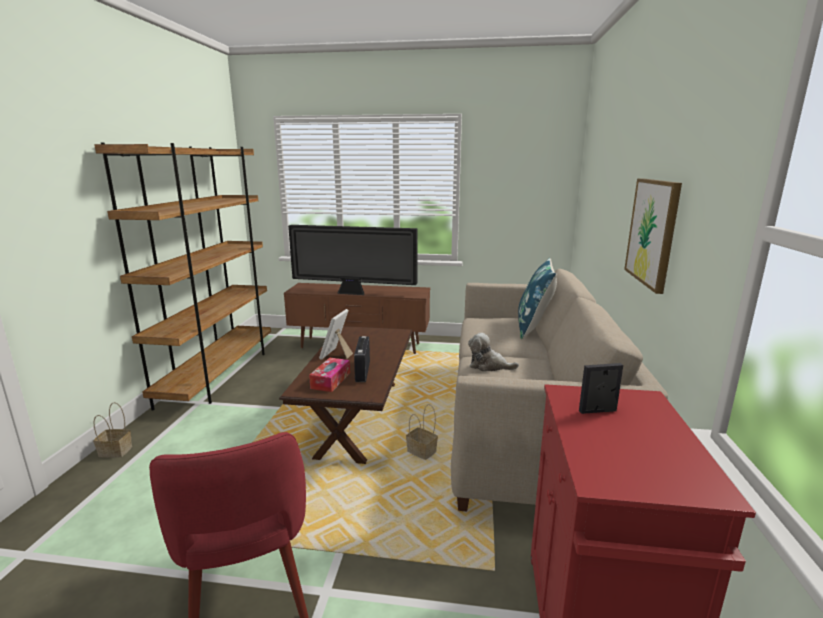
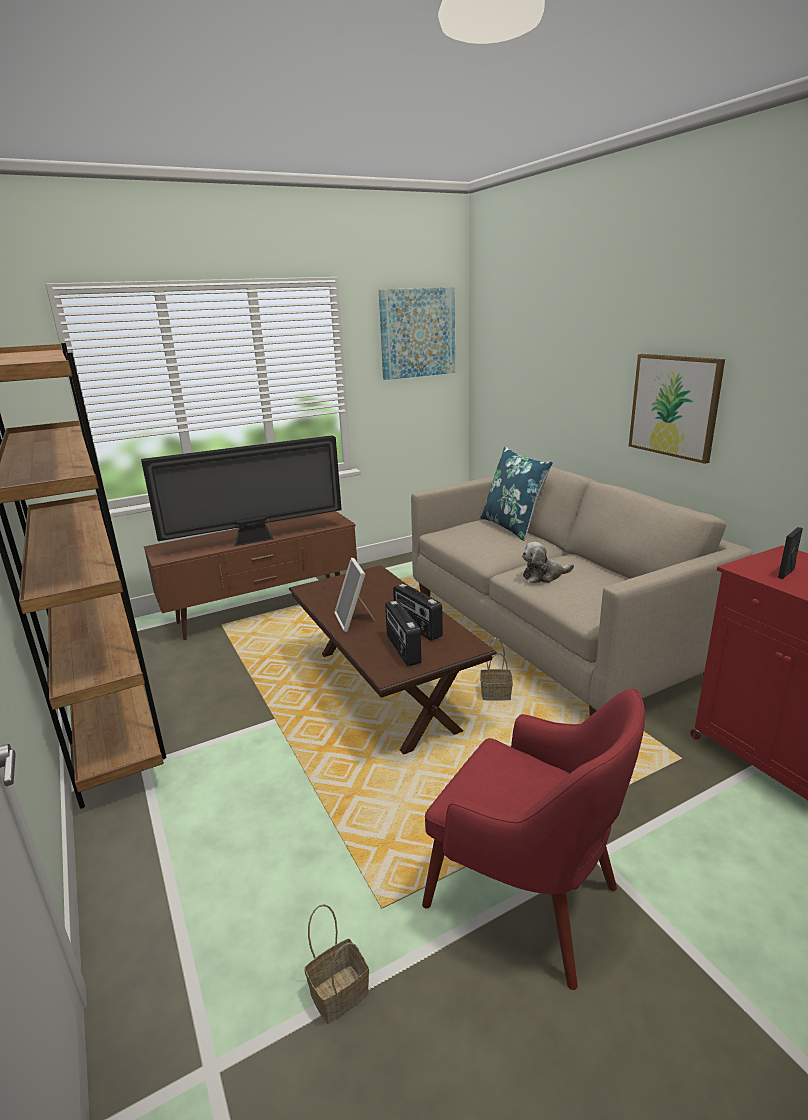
camera: 35 degrees left, 5 degrees up
(116, 451) = (121, 882): basket -> basket (340, 991)
(330, 380) = (402, 649): tissue box -> radio
(528, 160) = (417, 333): none -> picture

